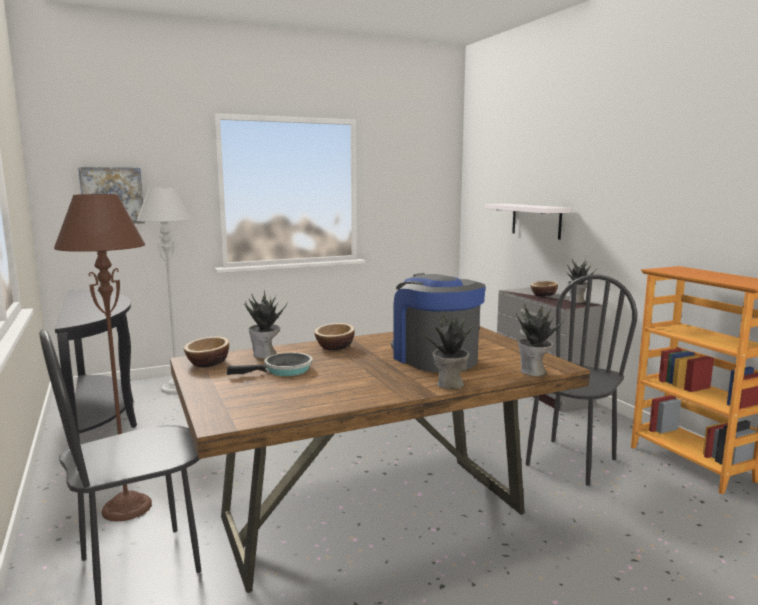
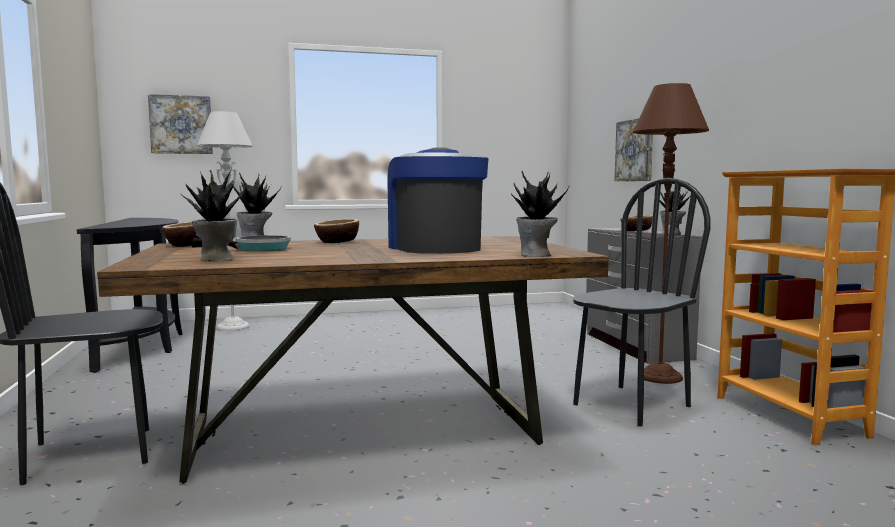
camera: 10 degrees right, 5 degrees down
(127, 507) = (113, 410): brown floor lamp -> brown floor lamp (659, 377)
(449, 384) = (423, 258): potted plant -> potted plant (216, 259)
(536, 220) = (635, 150): white shelf -> picture

